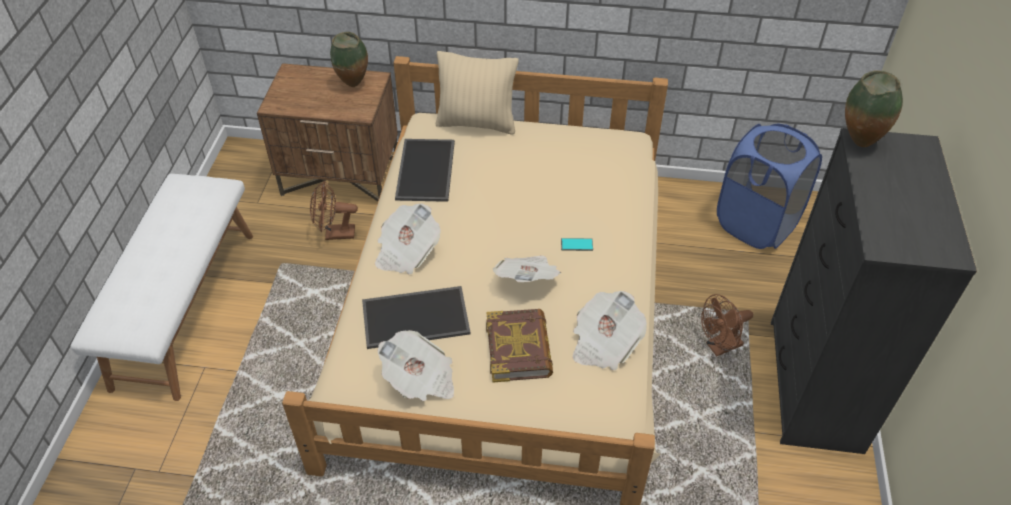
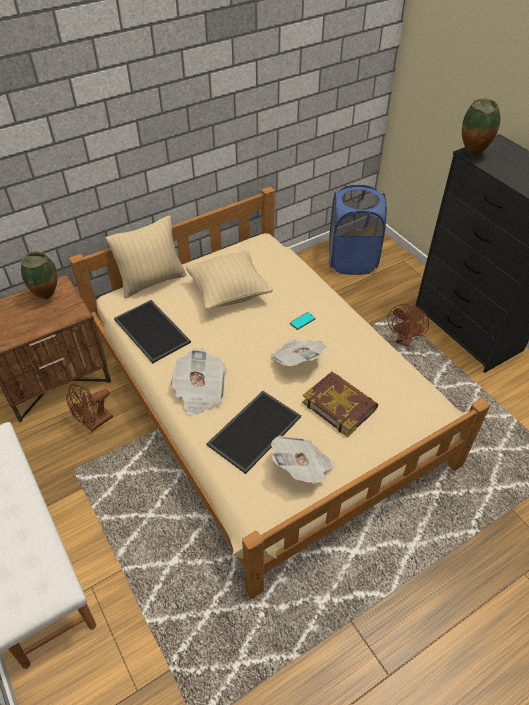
camera: 40 degrees left, 0 degrees up
(534, 174) = (229, 293): none -> beige pillow
(604, 343) = (382, 369): newspaper -> none

